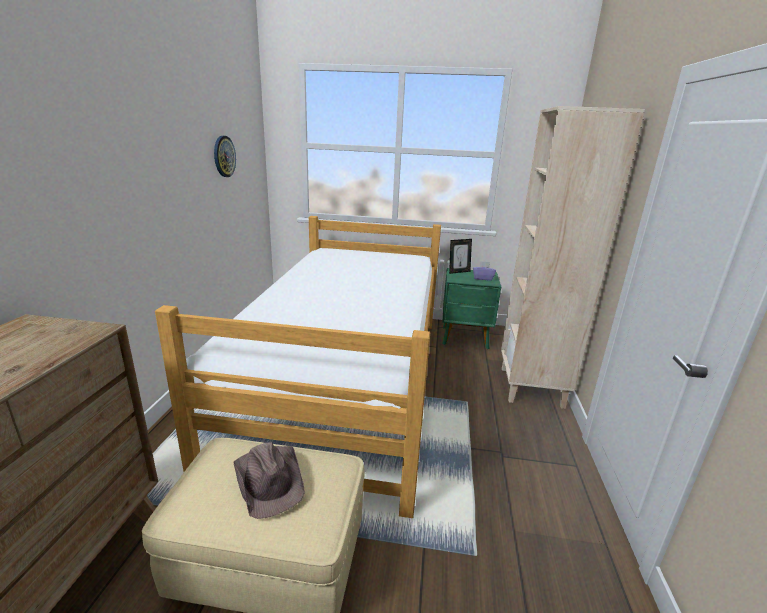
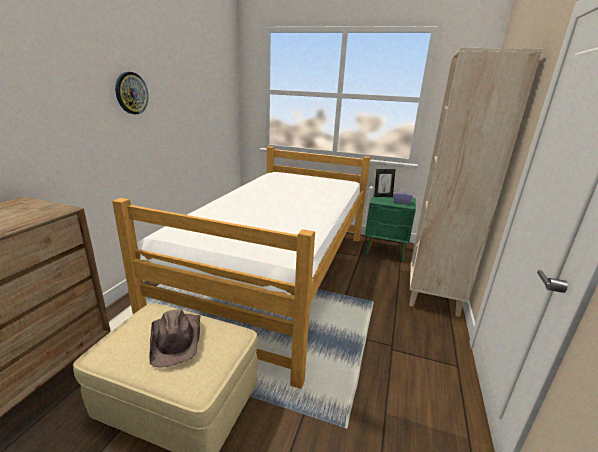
camera: 10 degrees right, 0 degrees up
(224, 156) = (201, 96): wall clock -> wall clock (131, 93)

